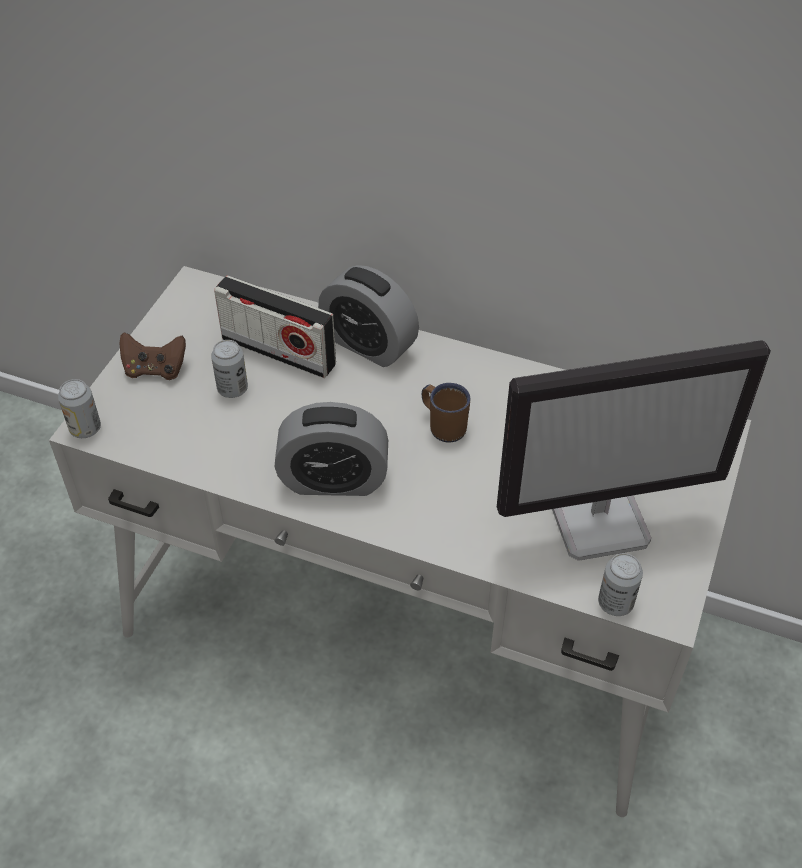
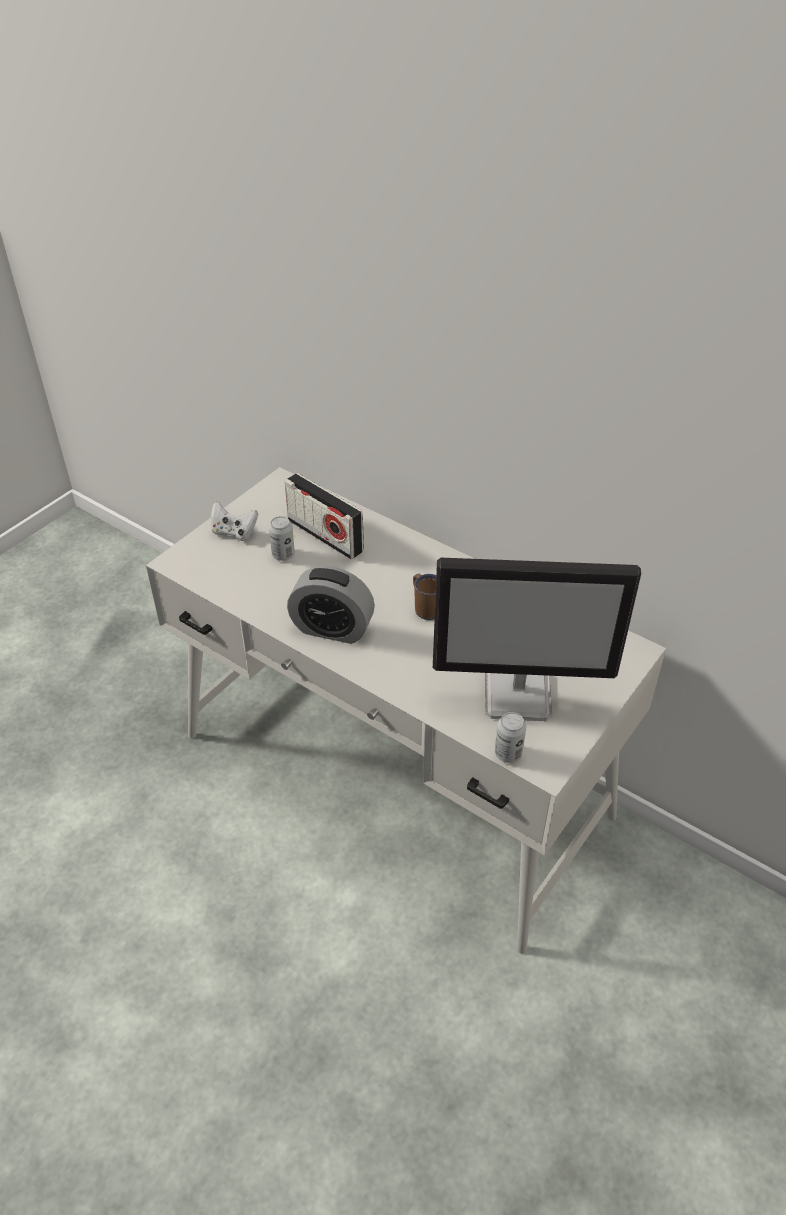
camera: 15 degrees right, 5 degrees down
(85, 428) = (172, 562): can -> none
(155, 369) = (234, 532): brown game controller -> white game controller
(369, 344) = (392, 542): alarm clock -> none

